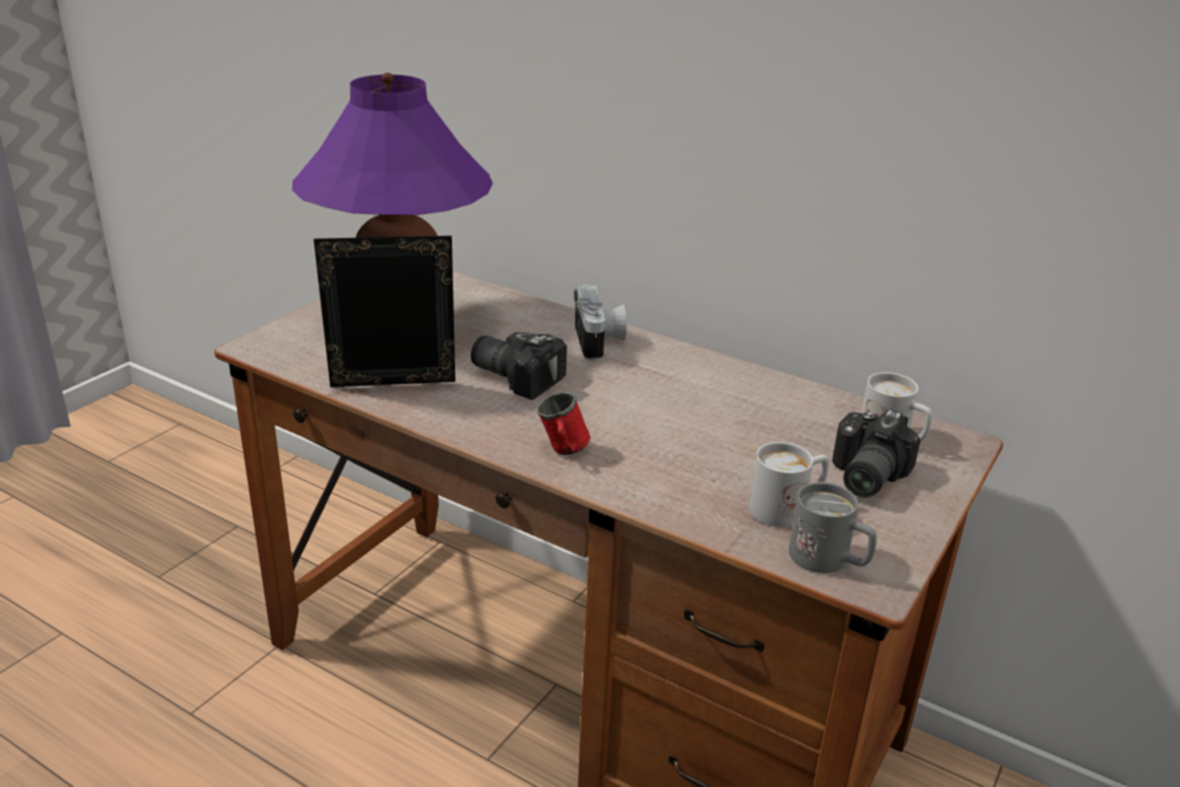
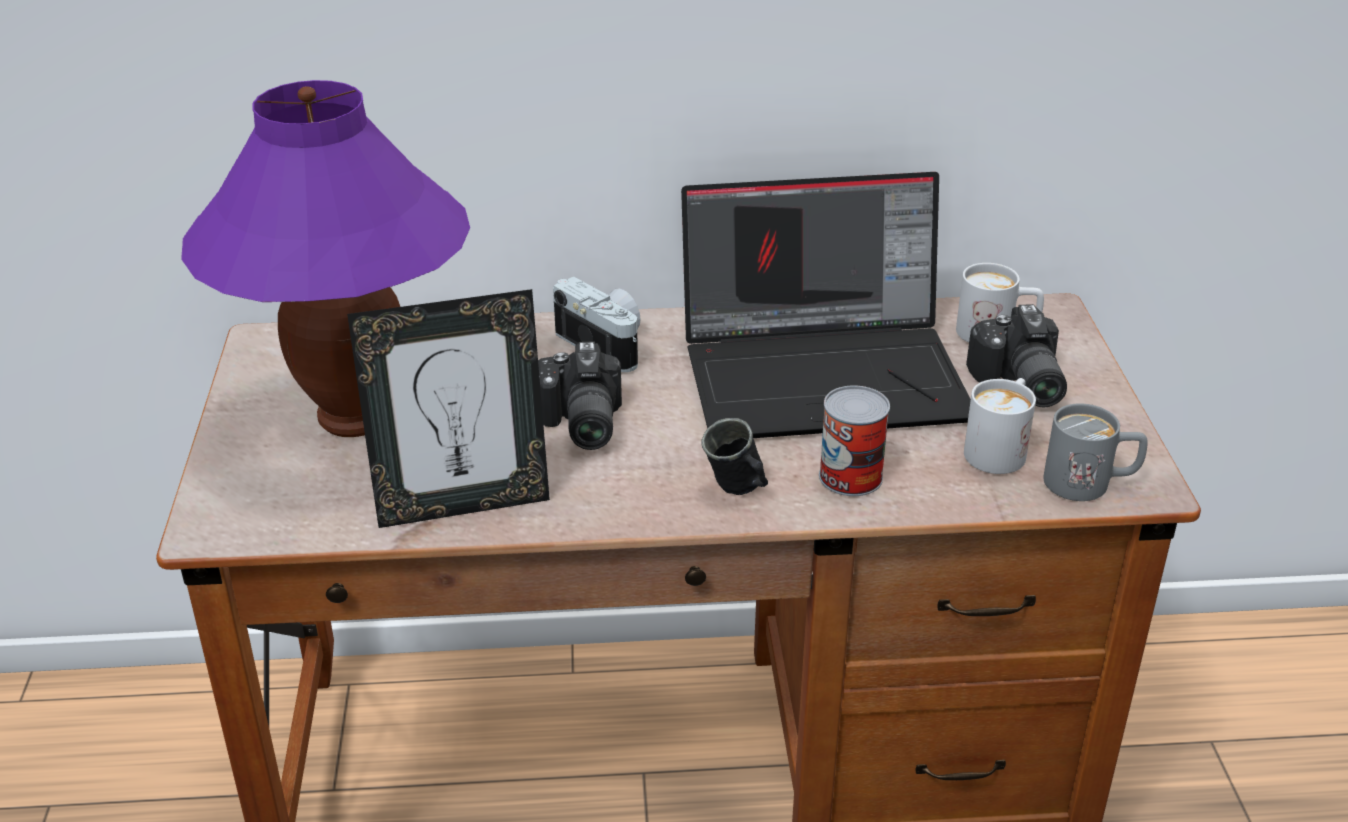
camera: 35 degrees left, 5 degrees up
(393, 389) = (463, 505): picture frame -> picture frame turned 150 degrees counterclockwise
(518, 376) = (578, 424): camera -> camera turned 90 degrees counterclockwise
(563, 452) = (738, 491): red mug -> black mug
(650, 477) = (850, 476): none -> can
(723, 412) = (826, 373): none -> laptop

